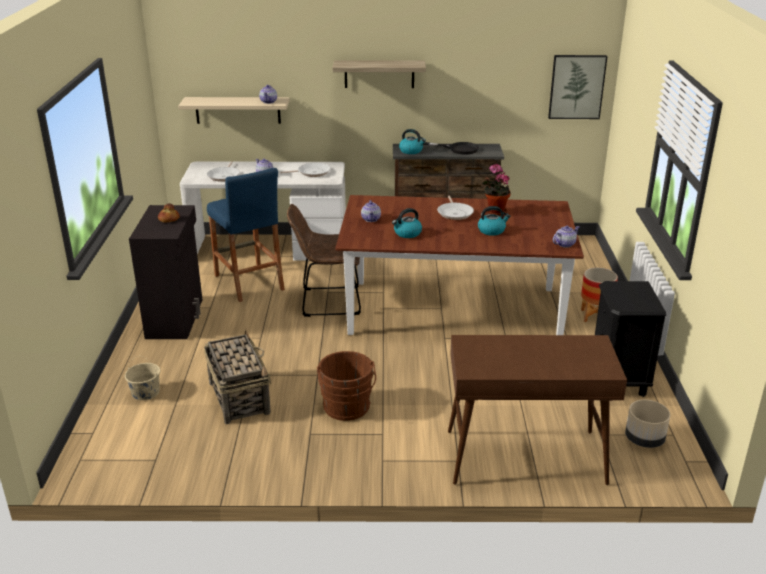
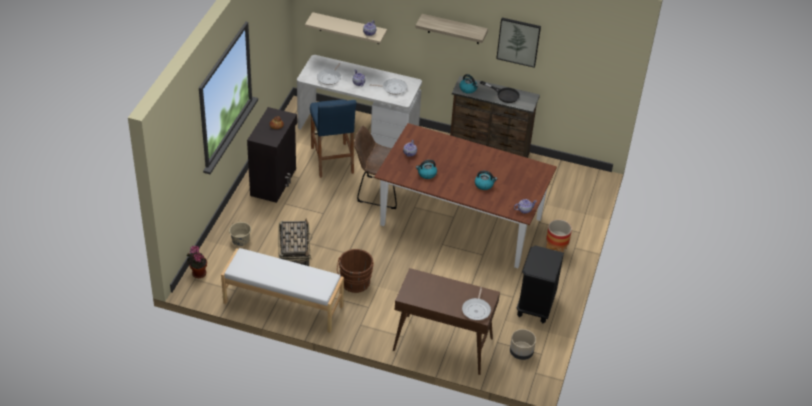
camera: 15 degrees right, 15 degrees up
(244, 462) = (283, 304): none -> white bench
(455, 213) = (469, 160): frying pan -> frying pan (476, 310)
(494, 212) = (497, 166): potted plant -> potted plant (198, 273)
(576, 87) = (601, 70): picture -> picture (518, 41)

